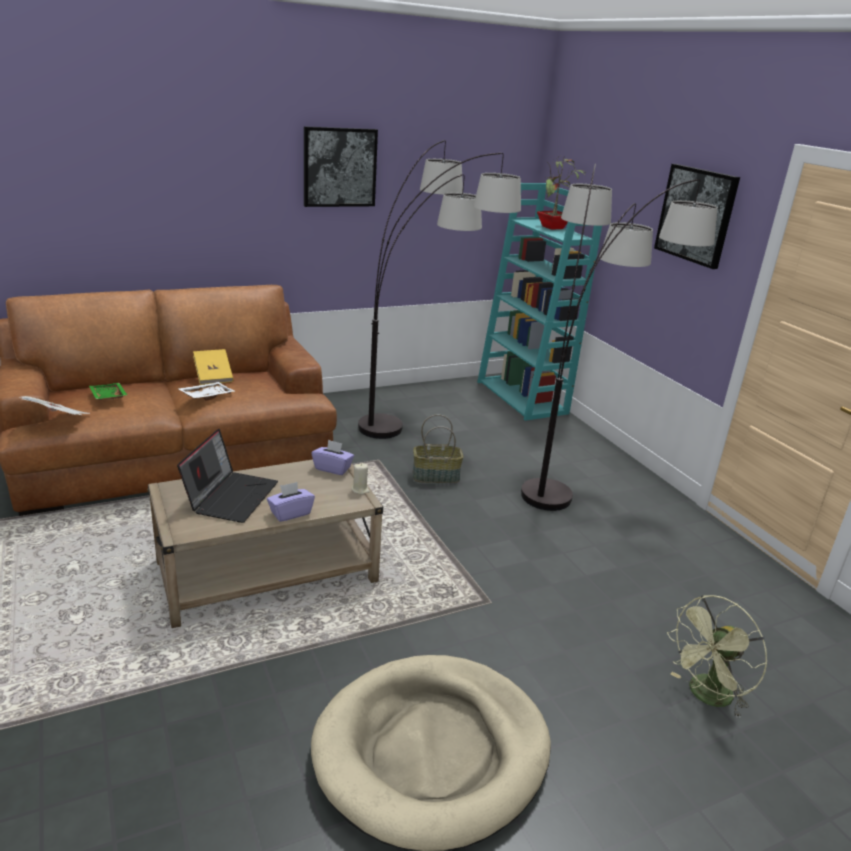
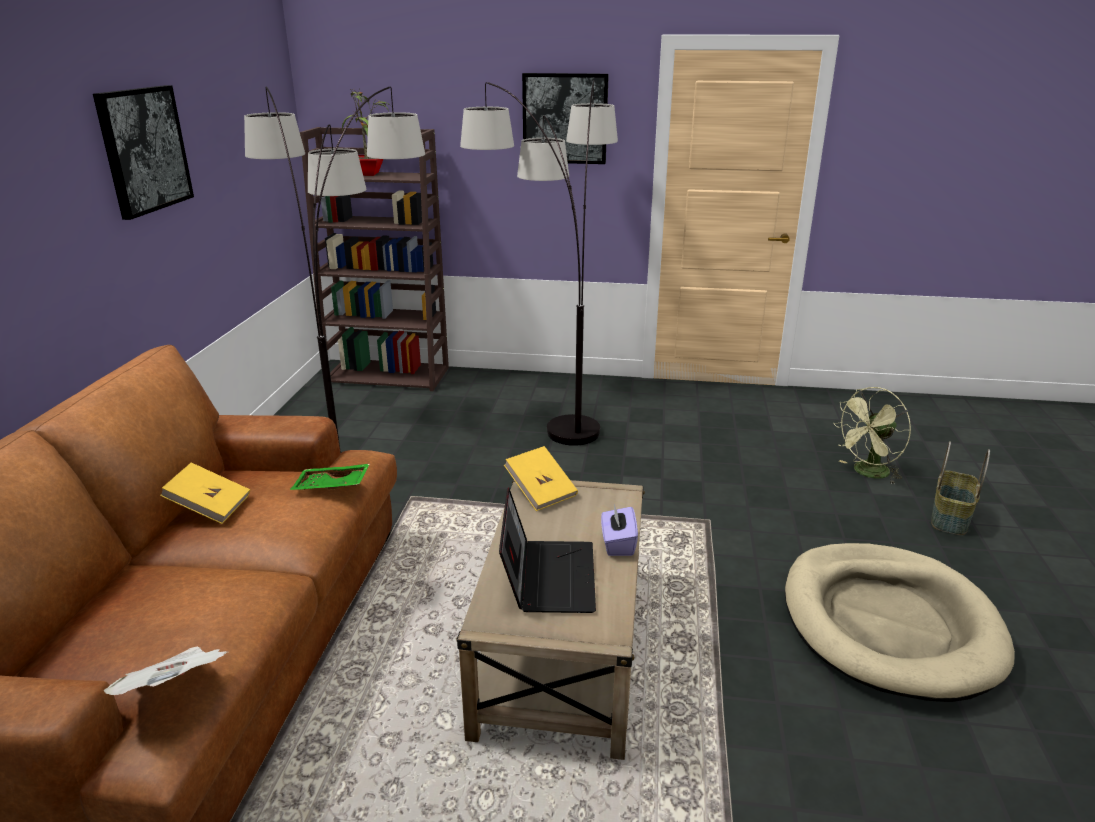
camera: 55 degrees left, 0 degrees up
(107, 397) = (153, 619): green tray -> green tray (331, 486)
(206, 396) = (271, 526): white tray -> none
(231, 496) = (547, 576): laptop -> laptop turned 45 degrees clockwise
(332, 468) = (541, 492): purple tissue box -> yellow book
(360, 489) = (601, 488): beige candle -> none
(436, 476) = (480, 474): basket -> basket (949, 517)
(523, 398) = (389, 375): turquoise bookcase -> brown bookcase
(706, 697) = (867, 473): green fan -> green fan turned 60 degrees clockwise

